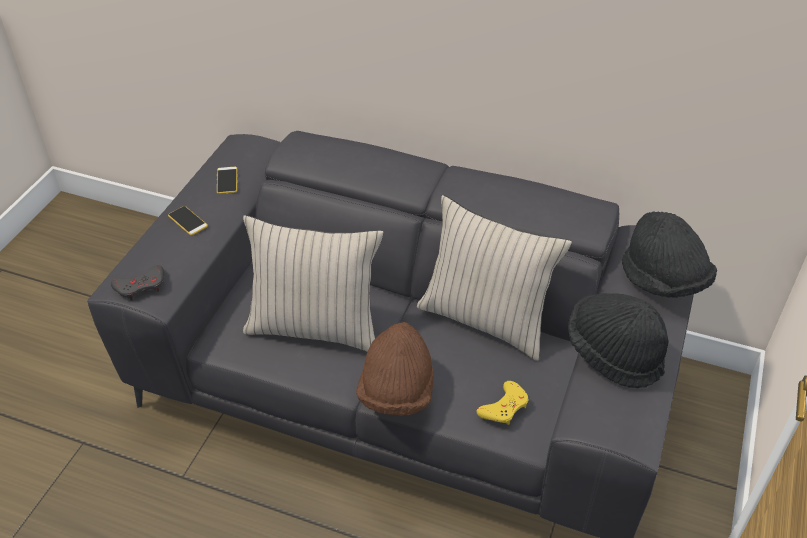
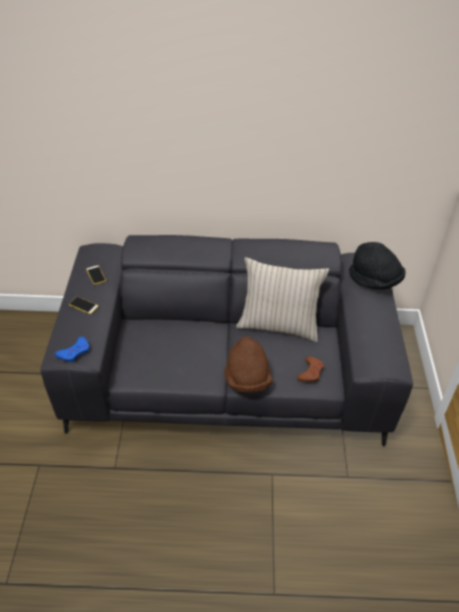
camera: 20 degrees left, 0 degrees up
(141, 286) = (74, 352): grey game controller -> blue game controller
(315, 327) = (181, 353): beige pillow -> none
(504, 407) = (310, 372): yellow game controller -> brown game controller
(613, 353) = (366, 326): black hat -> none

